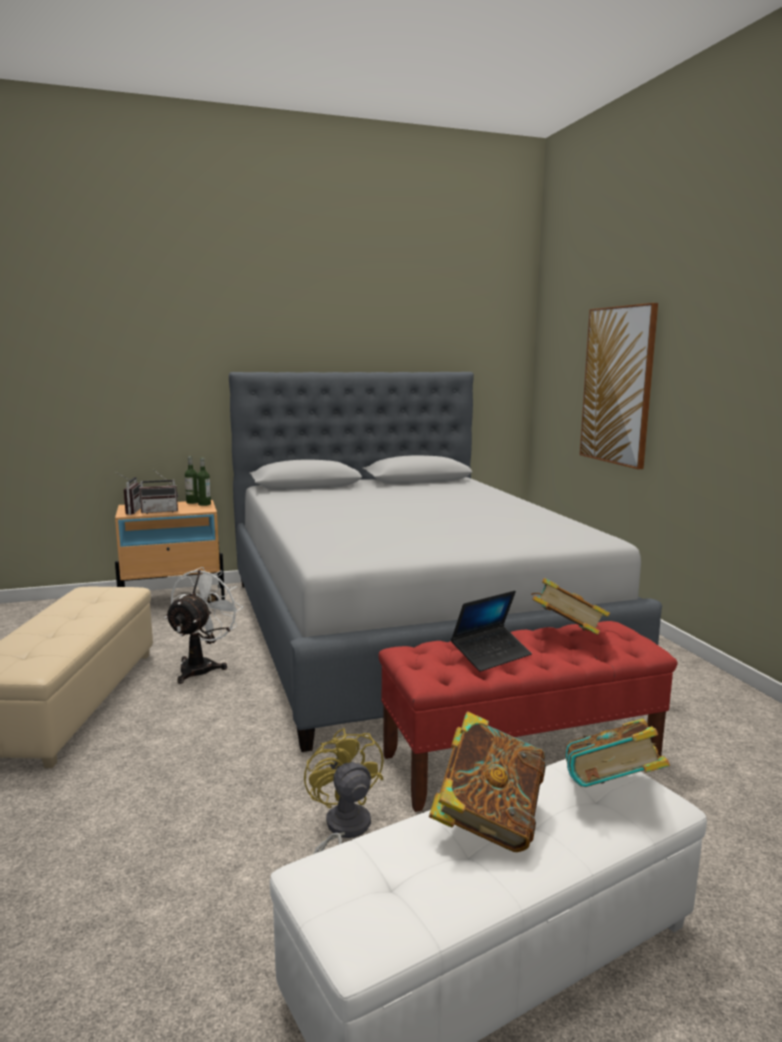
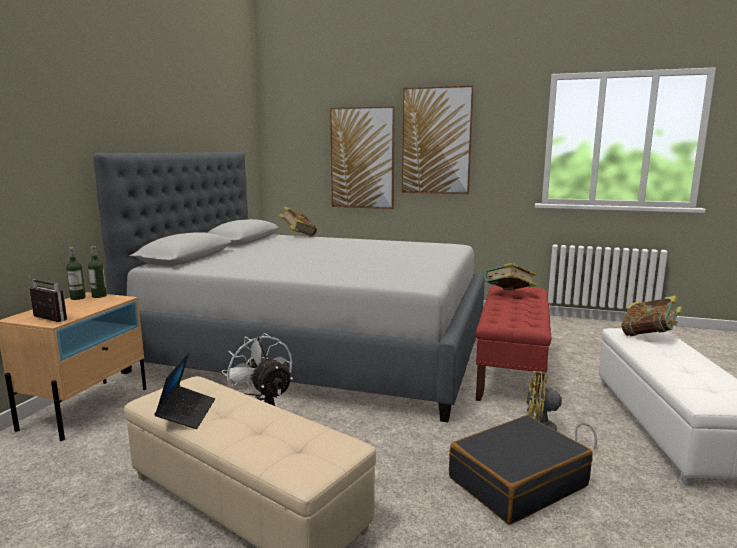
camera: 55 degrees left, 0 degrees up
(160, 511) = (81, 311): radio -> none
(193, 833) = (517, 481): none -> black suitcase
(488, 821) = (666, 360): book -> book (298, 235)
(491, 655) = (519, 310): laptop -> laptop (187, 413)
(702, 361) = (436, 141): none -> picture

